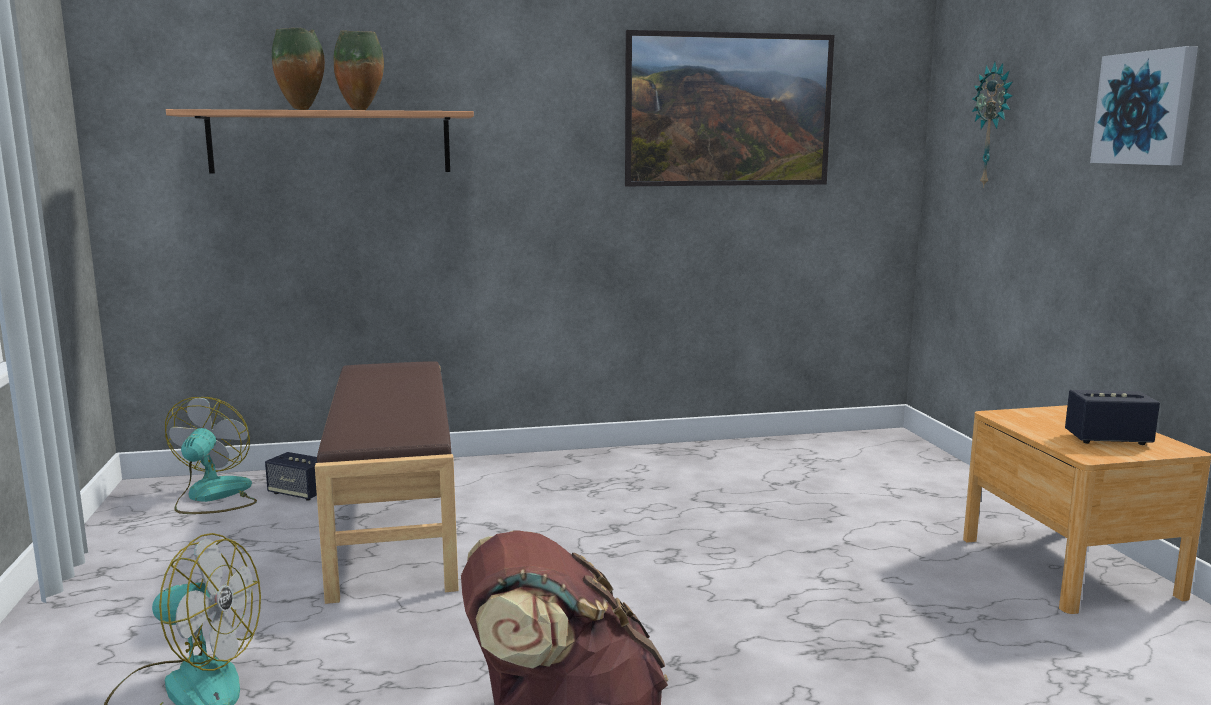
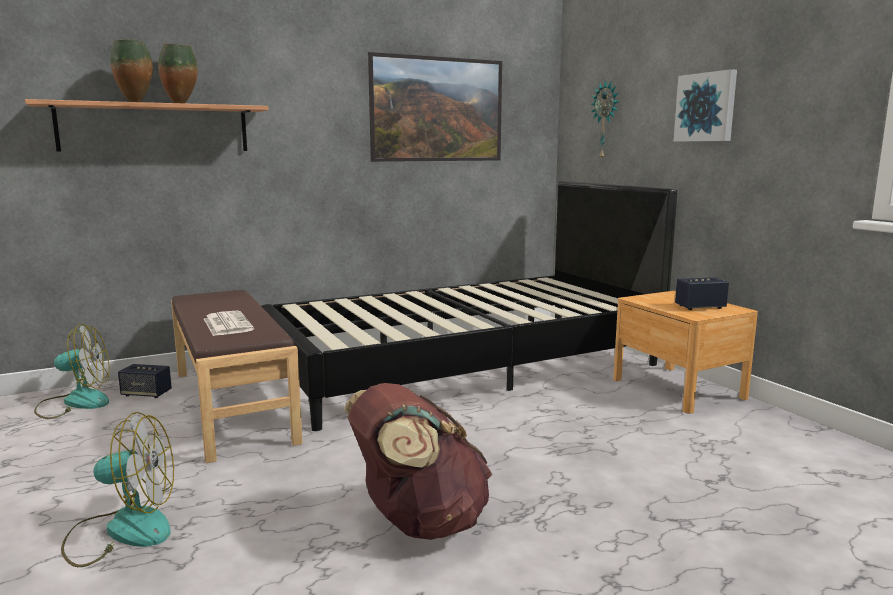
camera: 15 degrees left, 0 degrees up
(212, 497) = (75, 402): fan -> fan turned 90 degrees clockwise
(379, 414) = (227, 324): none -> newspaper
(738, 494) = (465, 366): none -> black bed

